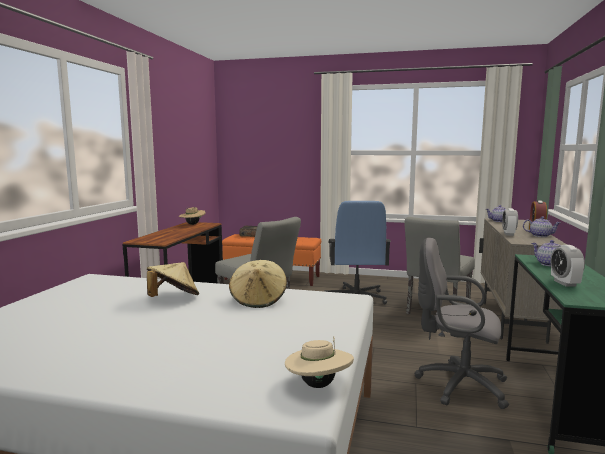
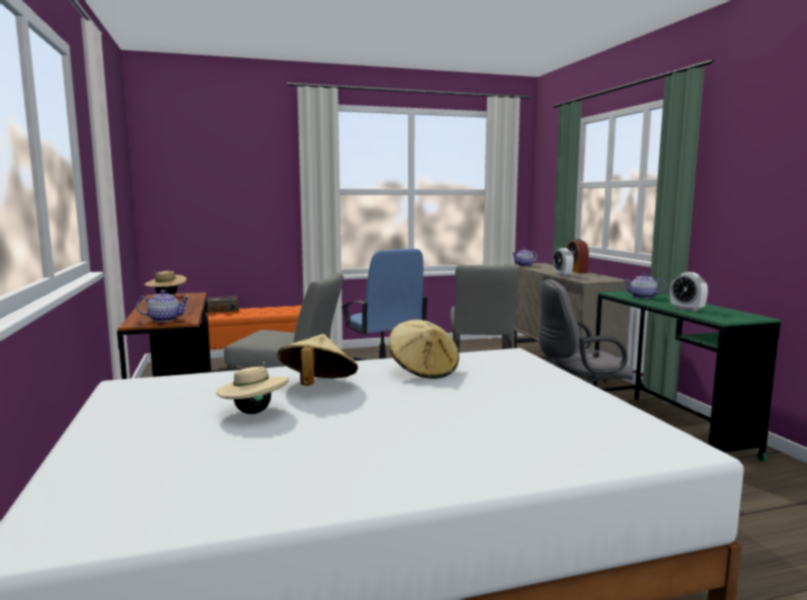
camera: 30 degrees left, 0 degrees up
(318, 385) = (649, 427): beige hat -> beige hat (254, 412)
(540, 235) = (589, 274): teapot -> teapot (165, 319)

